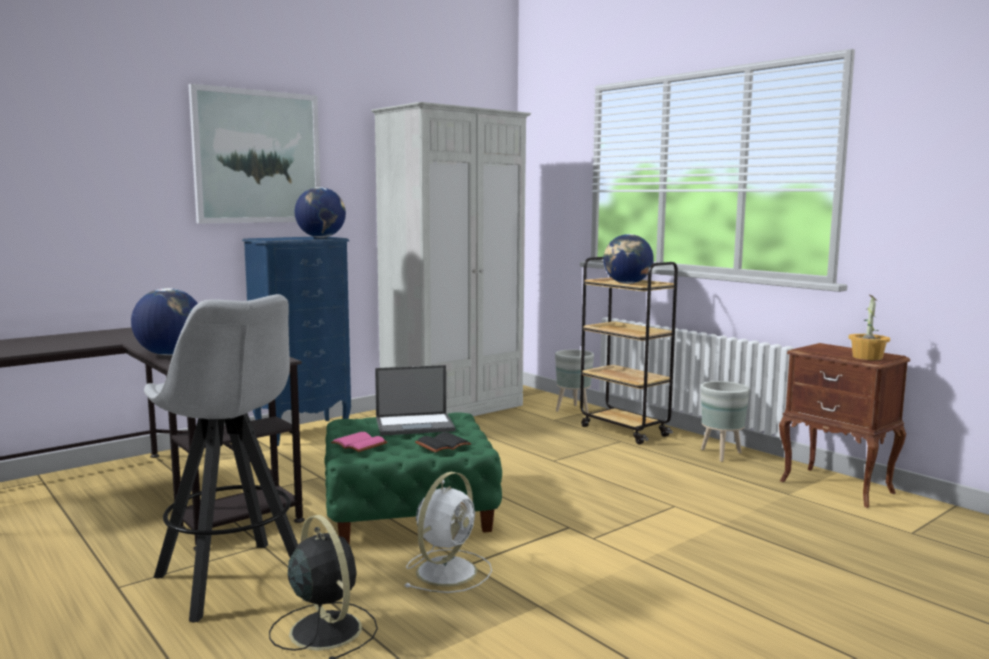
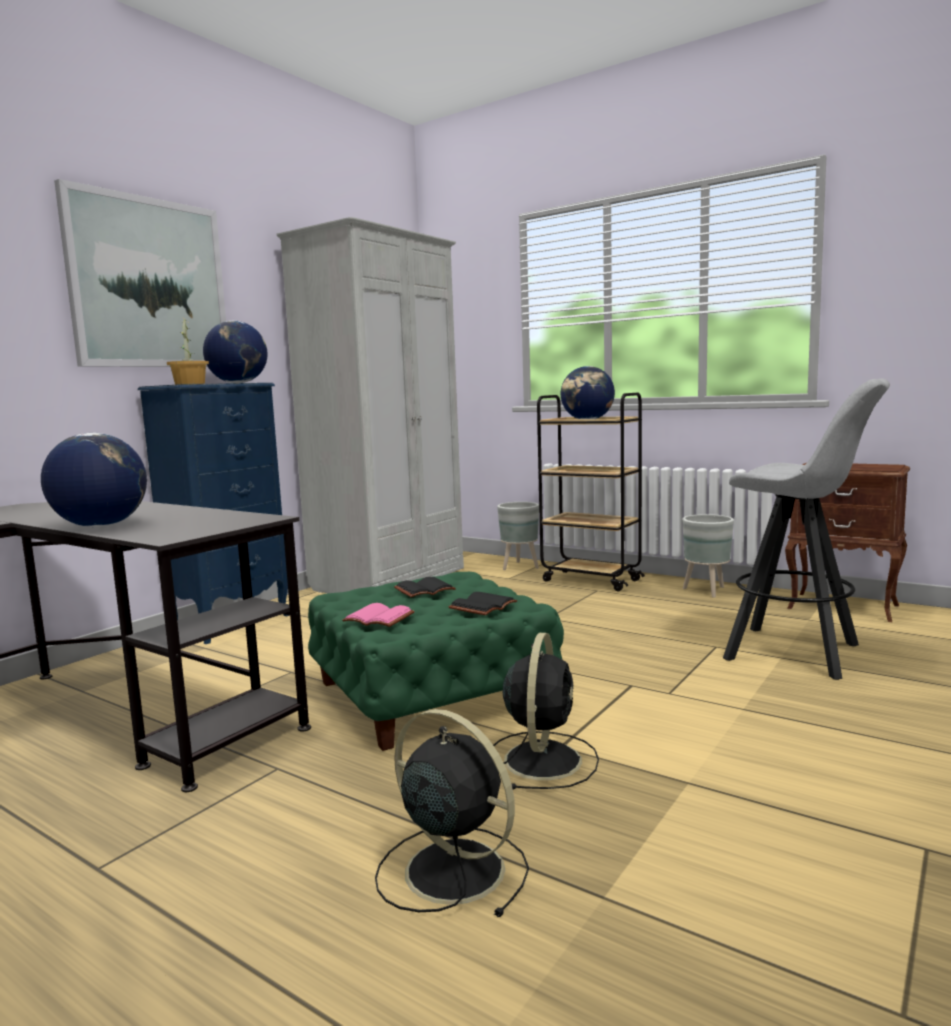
camera: 15 degrees left, 0 degrees up
(233, 582) = (272, 826): grey stool -> grey stool (796, 653)
(415, 425) = (424, 589): laptop -> black book
(448, 570) = (543, 758): white fan -> black fan
(866, 357) = (876, 468): potted plant -> potted plant (189, 384)

